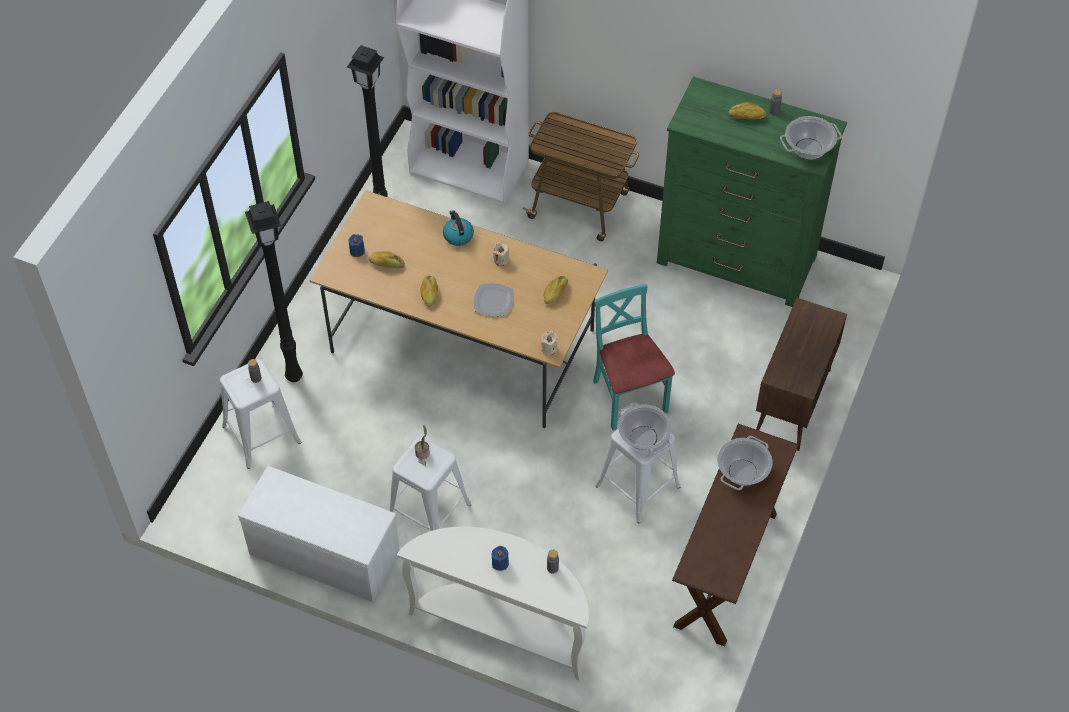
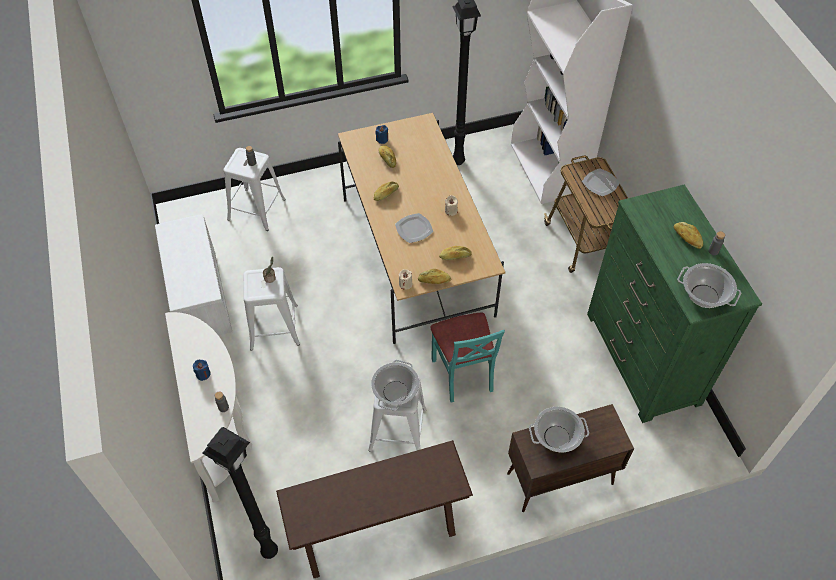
camera: 50 degrees right, 0 degrees up
(292, 376) = (310, 195): black floor lamp -> black floor lamp (269, 550)
(458, 235) = (446, 177): kettle -> none
(566, 326) = (434, 280): none -> bread
(577, 135) = (600, 183): none -> plate
(628, 397) = (463, 374): turquoise chair -> turquoise chair turned 135 degrees clockwise
(742, 472) = (411, 473): cooking pot -> cooking pot (556, 438)

